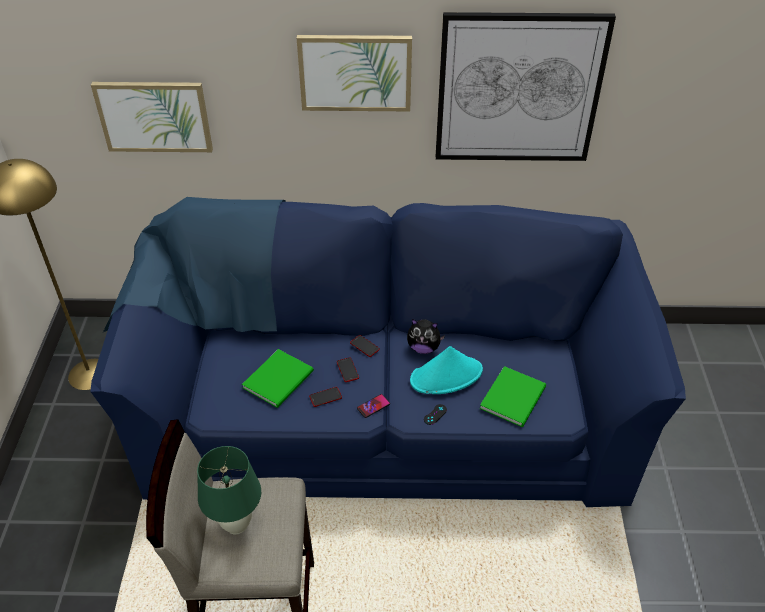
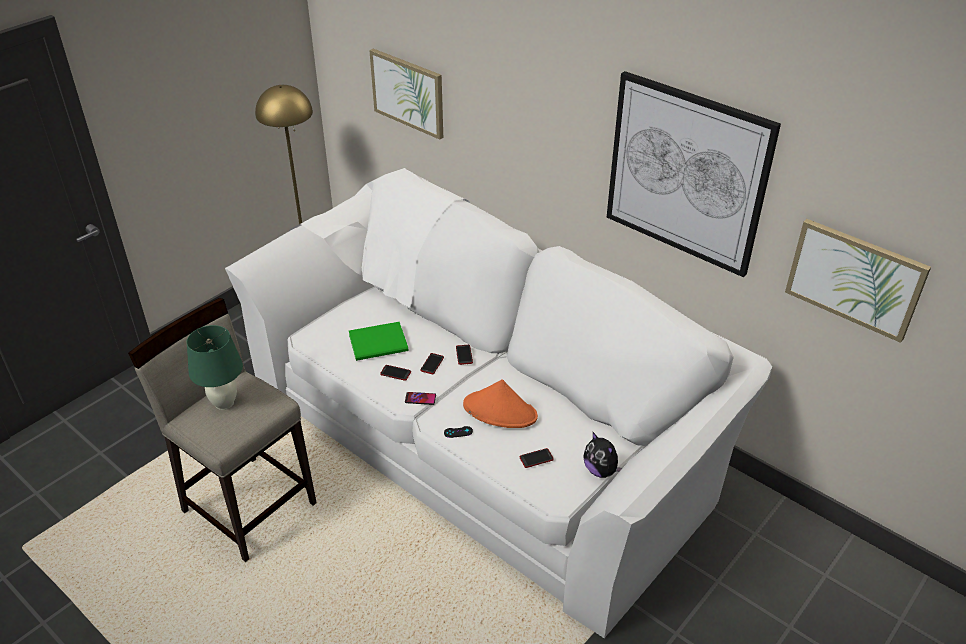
camera: 40 degrees right, 5 degrees down
(355, 72) = (551, 105): picture -> picture (855, 278)
(384, 409) = (482, 433): blue sofa -> white sofa
(423, 348) = (509, 382): plush toy -> plush toy (601, 470)
(446, 376) = (500, 411): turquoise hat -> orange hat
(515, 397) = (536, 458): green book -> phone

